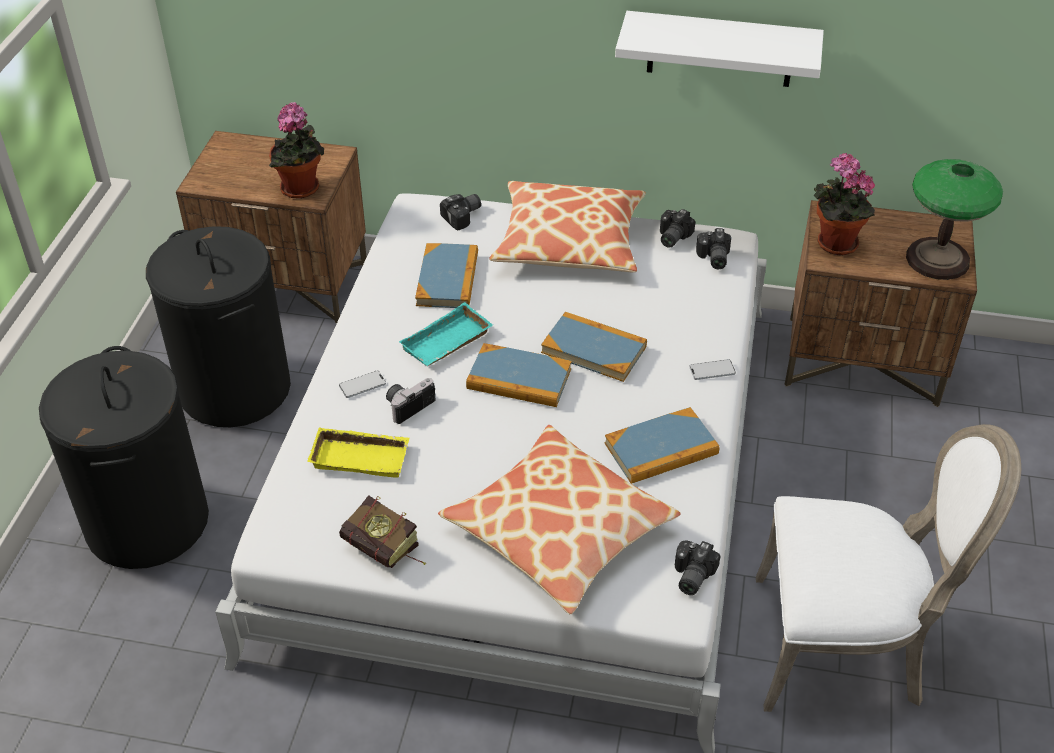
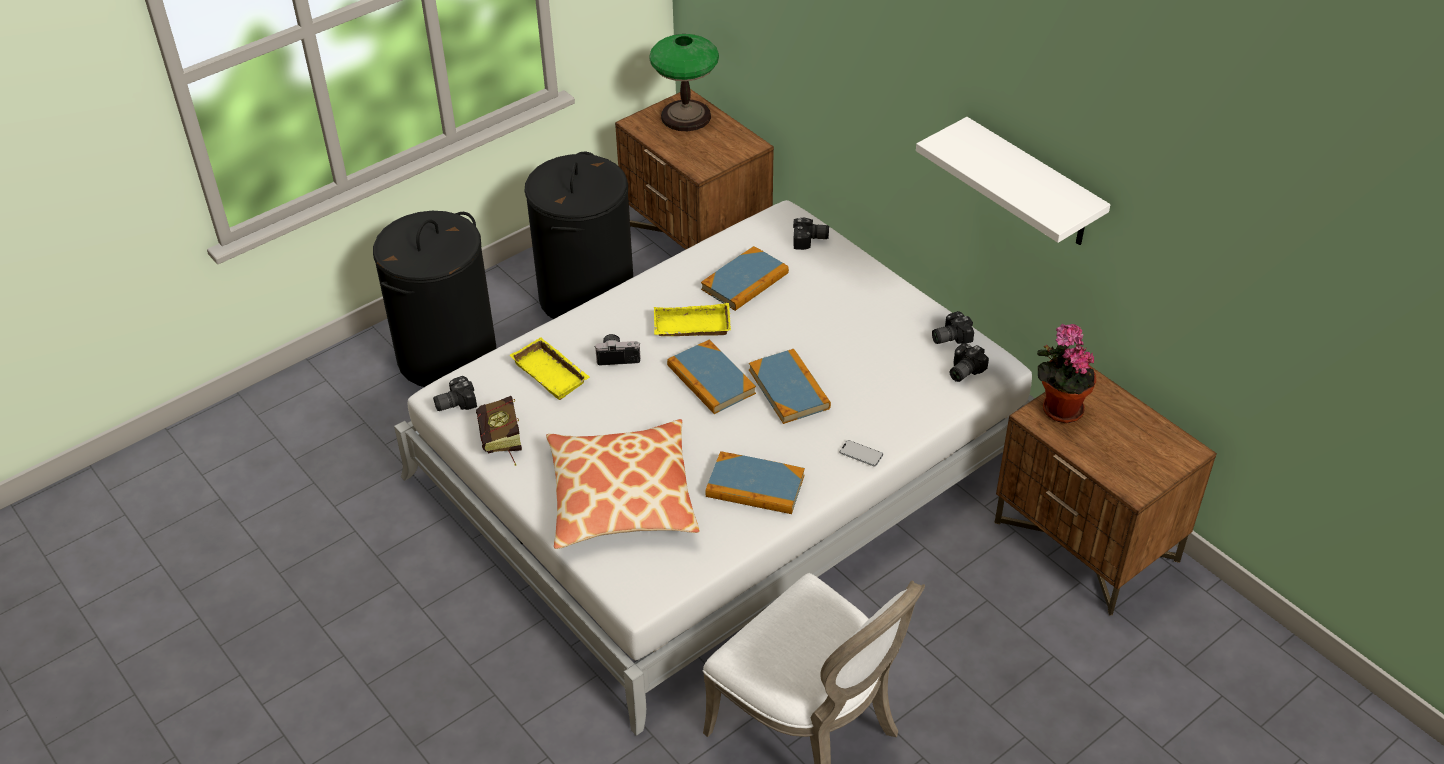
camera: 40 degrees right, 0 degrees up
(302, 190) = (699, 161): potted plant -> none
(362, 385) = (605, 325): phone -> none
(447, 343) = (691, 327): turquoise tray -> yellow tray
(569, 241) = (867, 299): pillow -> none
(690, 576) = (672, 580): camera -> camera (454, 402)
(937, 260) = (1135, 468): table lamp -> table lamp (685, 116)

